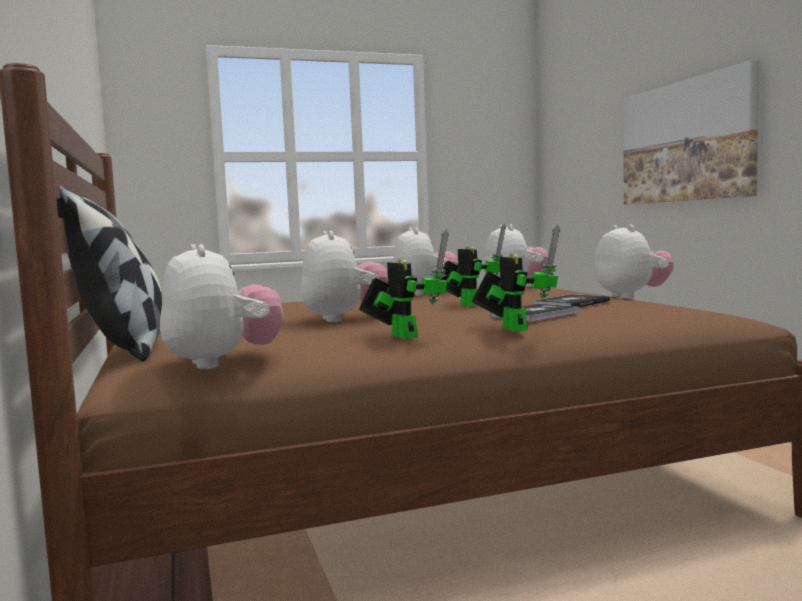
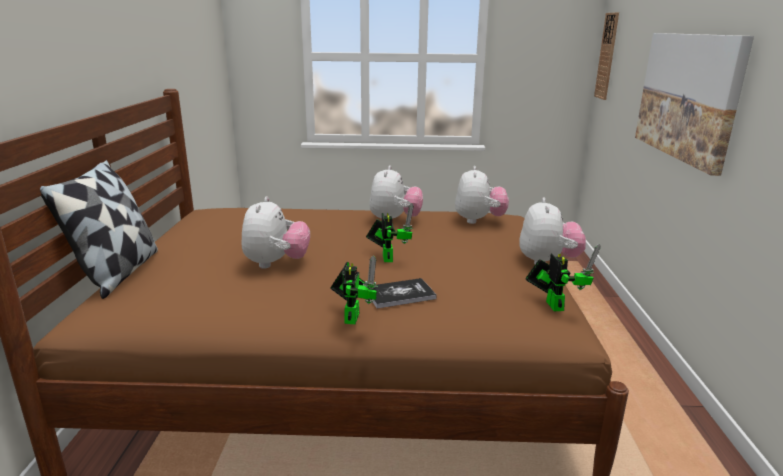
camera: 20 degrees right, 15 degrees up
(222, 363) = (132, 317): plush toy -> none
(402, 335) = (270, 307): toy robot -> toy robot (553, 304)
(552, 146) = (607, 56): none -> wall clock
(571, 303) = (458, 276): book -> none

